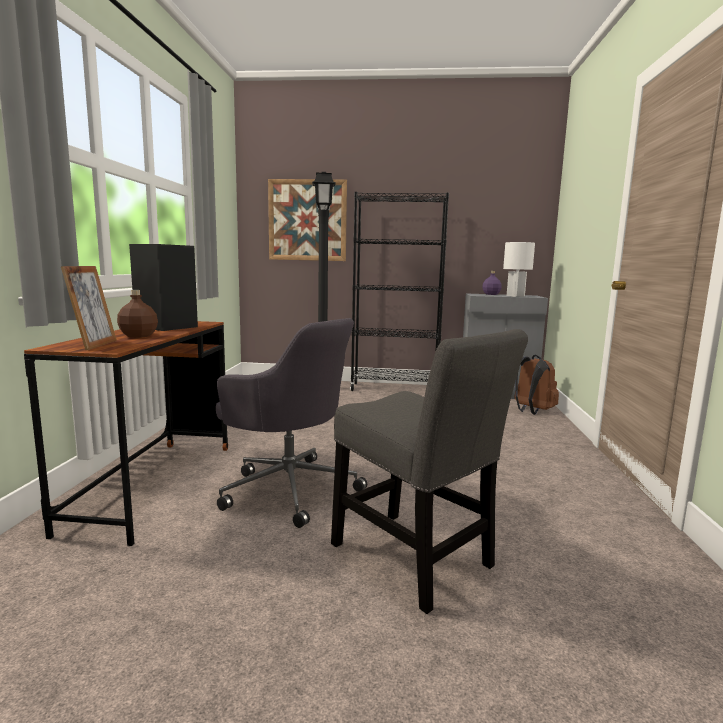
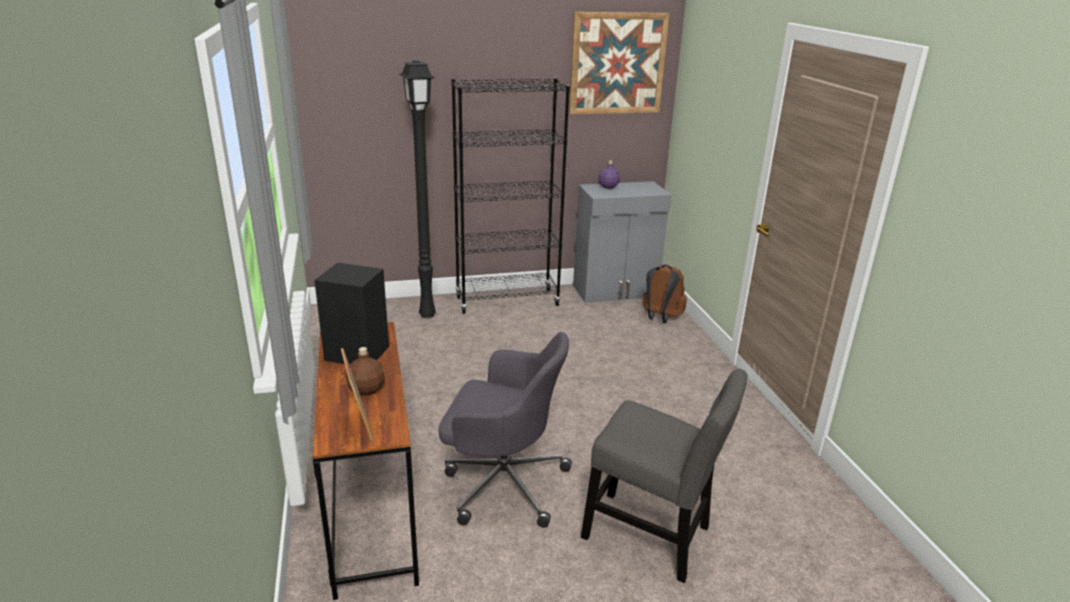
camera: 20 degrees left, 15 degrees up
(307, 220) = (384, 107): picture -> picture (617, 63)
(515, 296) = (637, 192): white table lamp -> none

